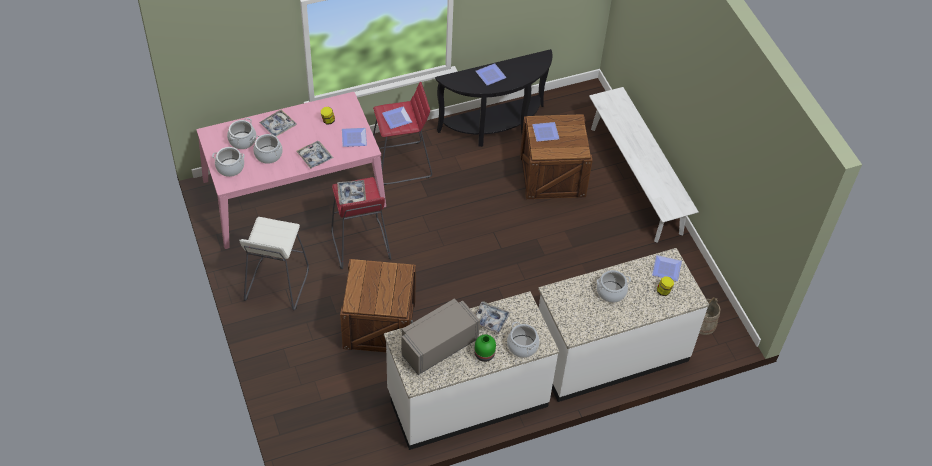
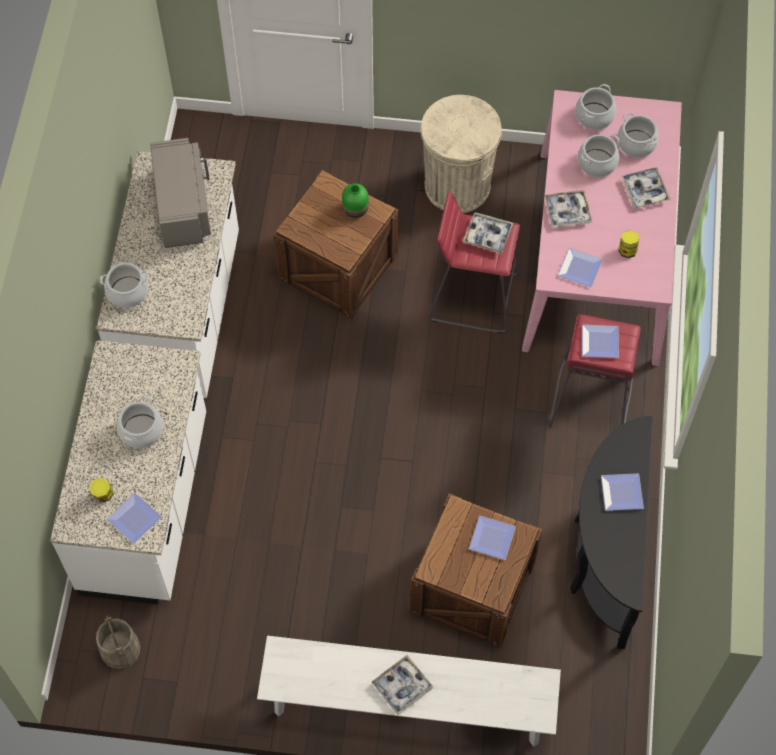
camera: 120 degrees right, 10 degrees up
(276, 285) = (457, 185): white stool -> beige trash can
(484, 355) = (141, 247): green vase -> green vase (354, 209)
(490, 320) = (185, 275): tray -> tray (402, 686)

